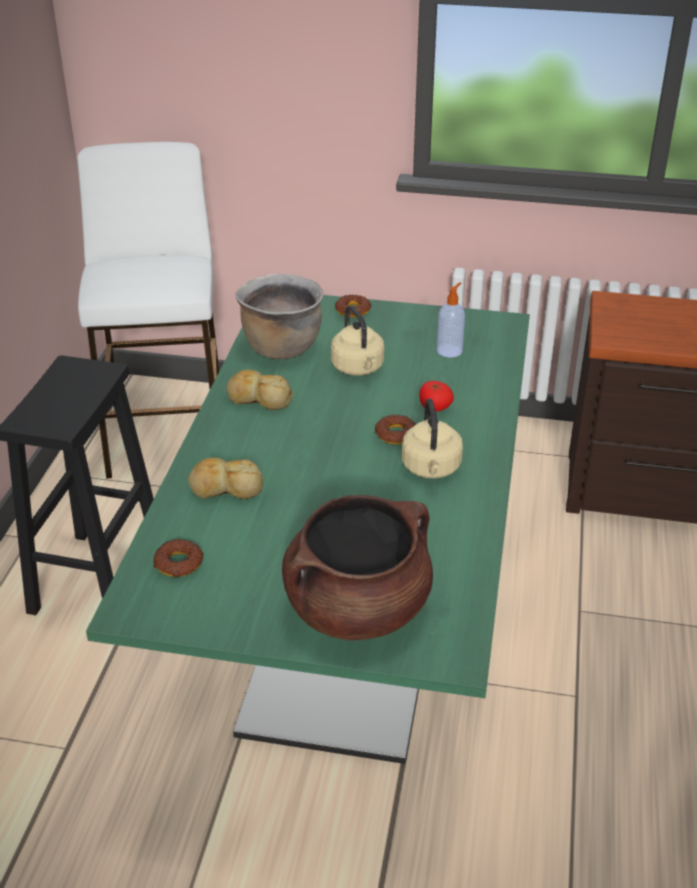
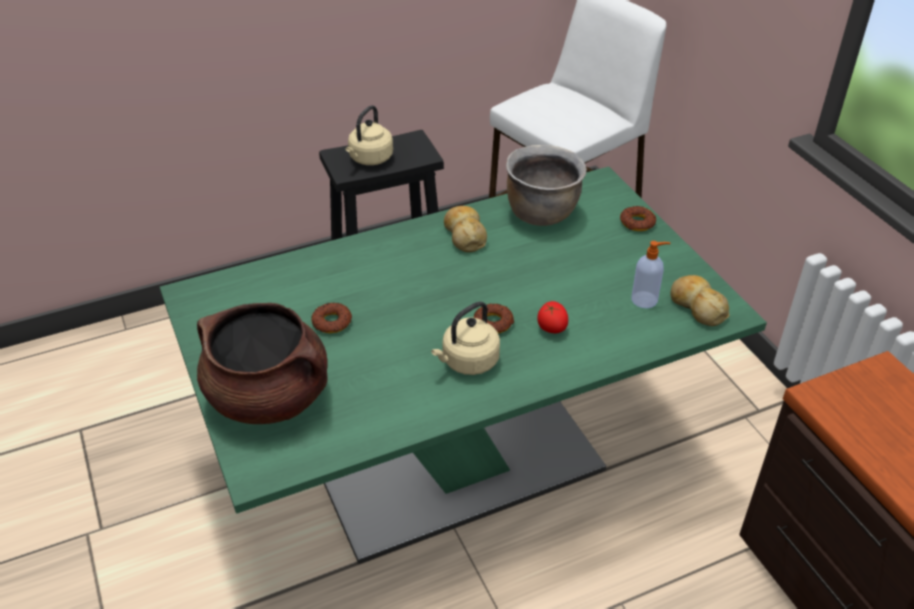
camera: 55 degrees right, 5 degrees up
(178, 563) = (250, 291): donut -> donut (331, 322)
(226, 488) = (346, 271): bread -> bread (697, 306)
(358, 368) = (559, 263): beige kettle -> beige kettle (369, 159)

